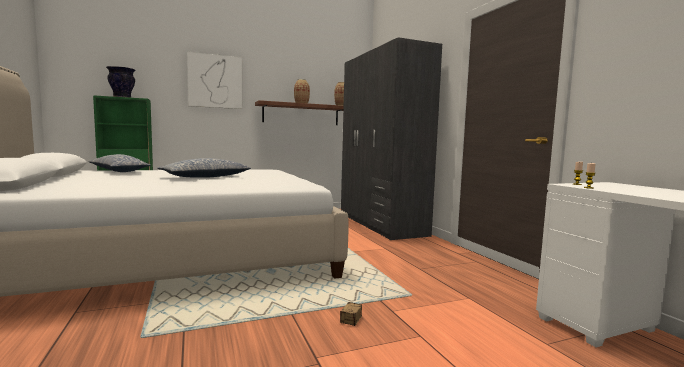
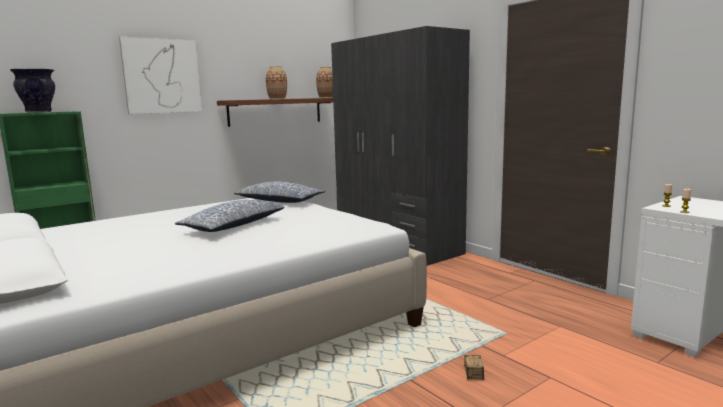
camera: 15 degrees left, 5 degrees up
(118, 171) = (88, 227): pillow -> pillow (279, 201)

